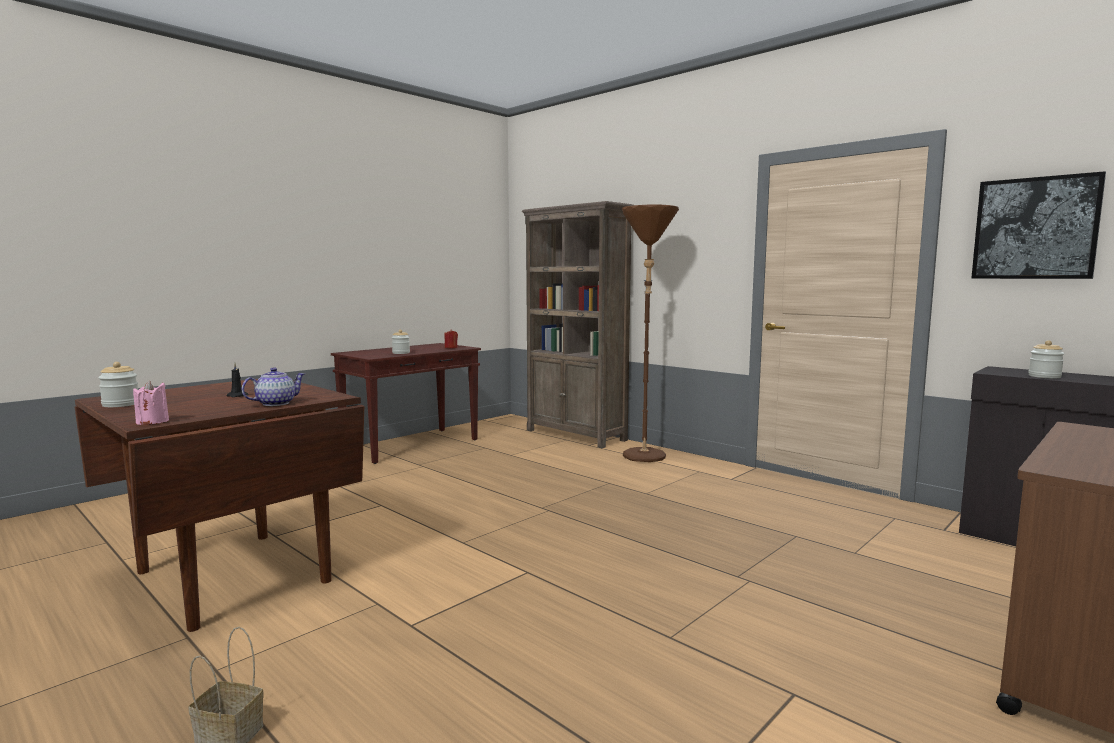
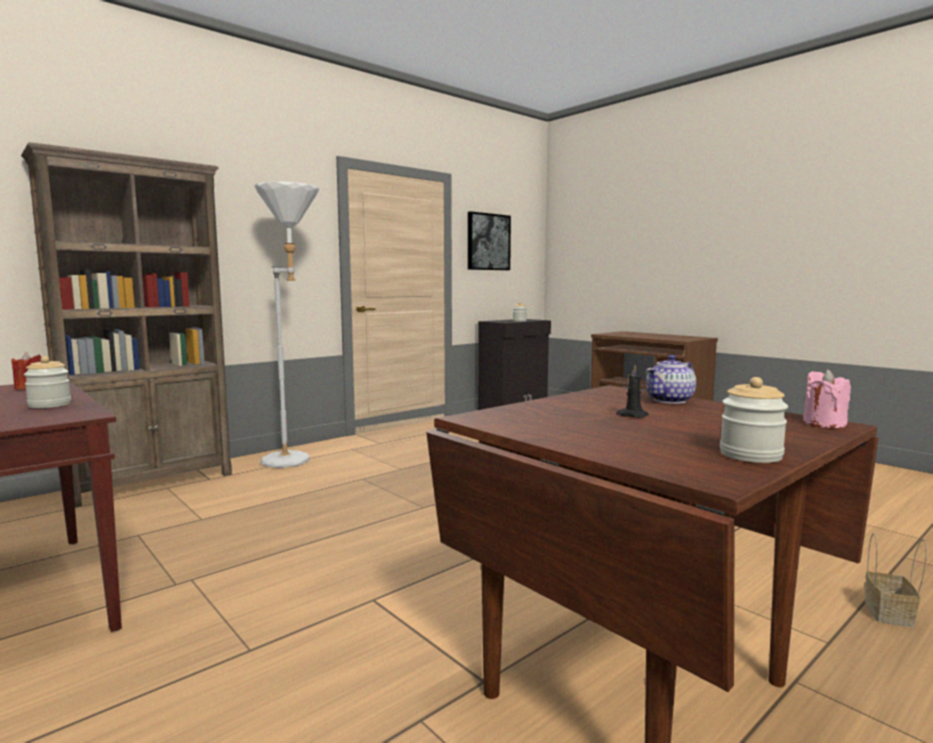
camera: 85 degrees left, 0 degrees up
(275, 403) = (670, 400): teapot -> teapot turned 90 degrees counterclockwise
(644, 459) = (295, 461): brown floor lamp -> white floor lamp

